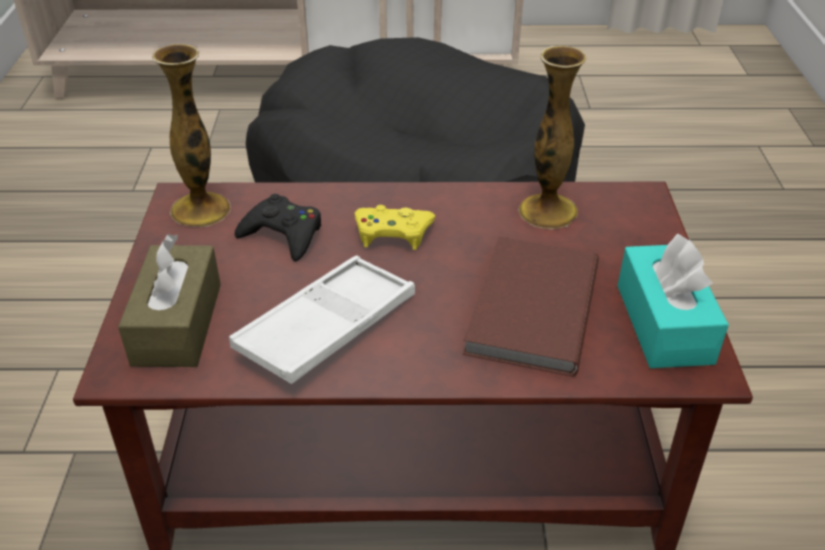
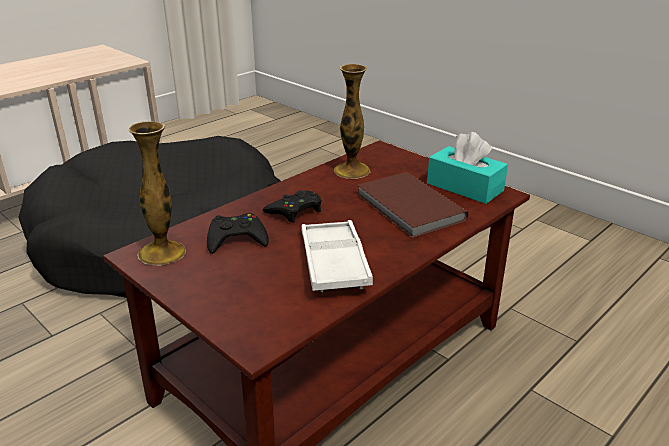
camera: 45 degrees left, 10 degrees down
(177, 323) = (250, 306): brown tissue box -> none
(393, 232) = (295, 211): yellow game controller -> black game controller

